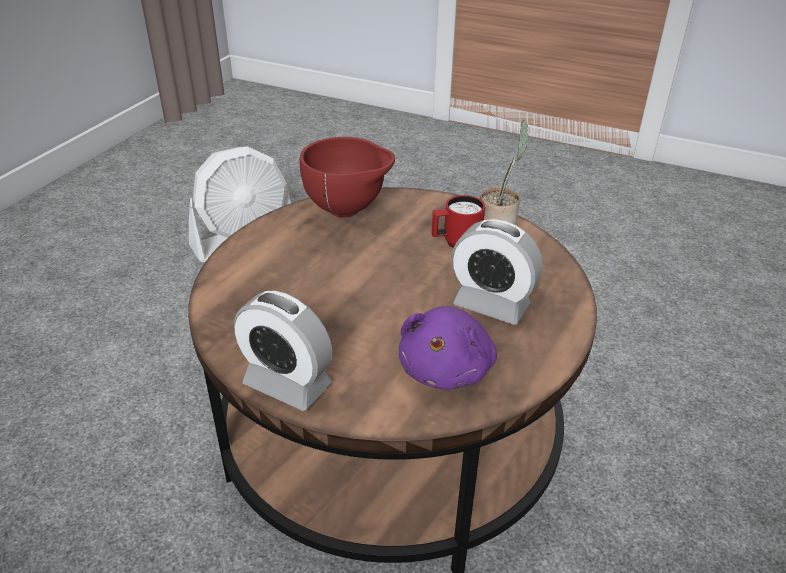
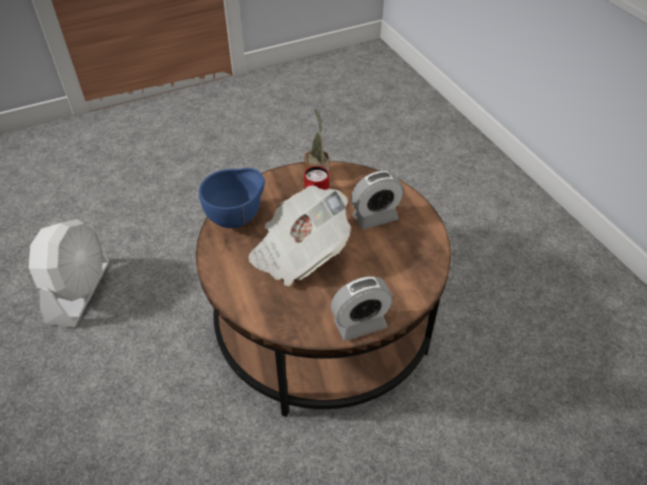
camera: 50 degrees left, 10 degrees up
(348, 211) = (237, 219): red bowl -> blue bowl
(351, 276) = (299, 253): none -> newspaper
(447, 369) = (403, 260): purple plush toy -> none

